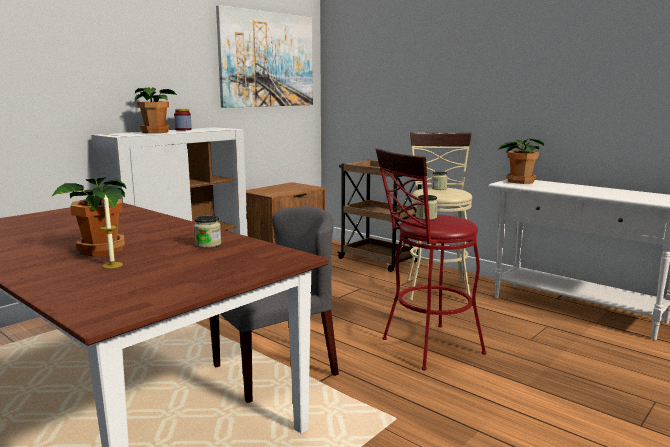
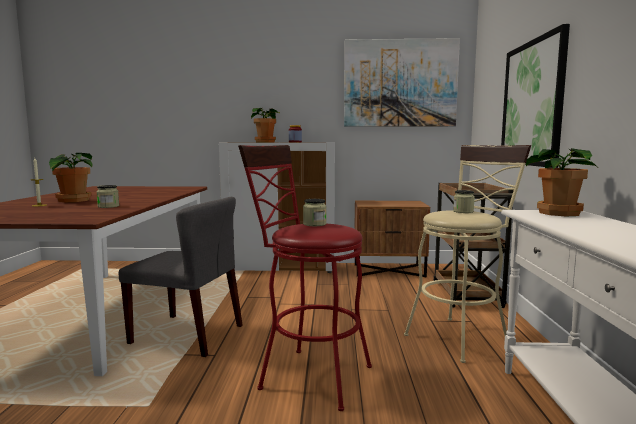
camera: 50 degrees right, 5 degrees down
(435, 96) = (532, 103): none -> picture

